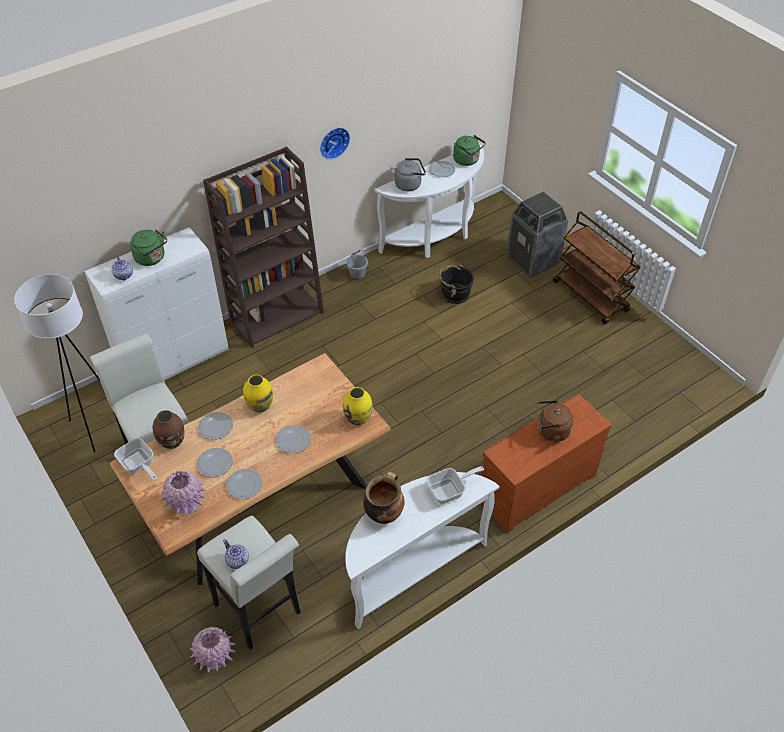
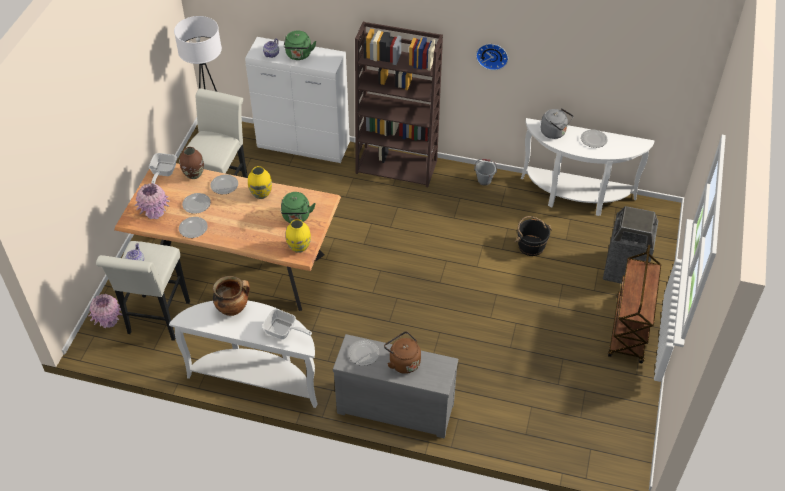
camera: 50 degrees right, 0 degrees up
(292, 440) = (249, 227): plate -> plate (363, 353)
(467, 160) = (624, 146): green kettle -> green kettle (296, 217)
(535, 486) = (396, 406): brown dresser -> grey dresser

